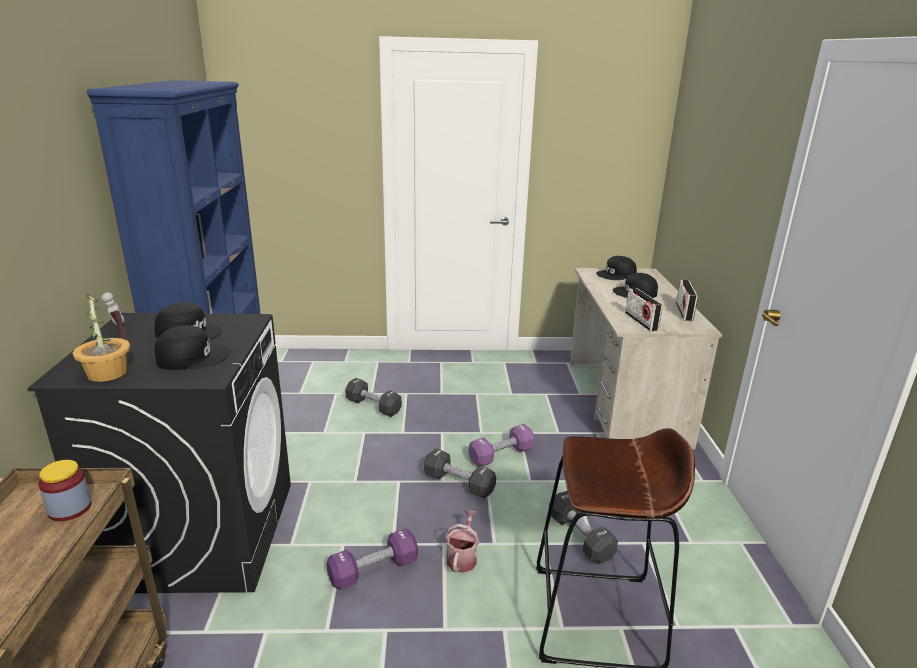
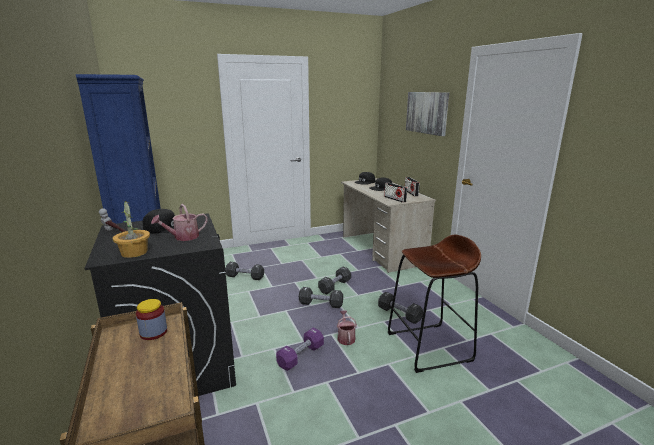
camera: 20 degrees left, 5 degrees down
(192, 357) = (183, 237): black cap -> watering can
(501, 455) = (335, 286): purple dumbbell -> black dumbbell
(735, 163) = (427, 112): none -> picture

